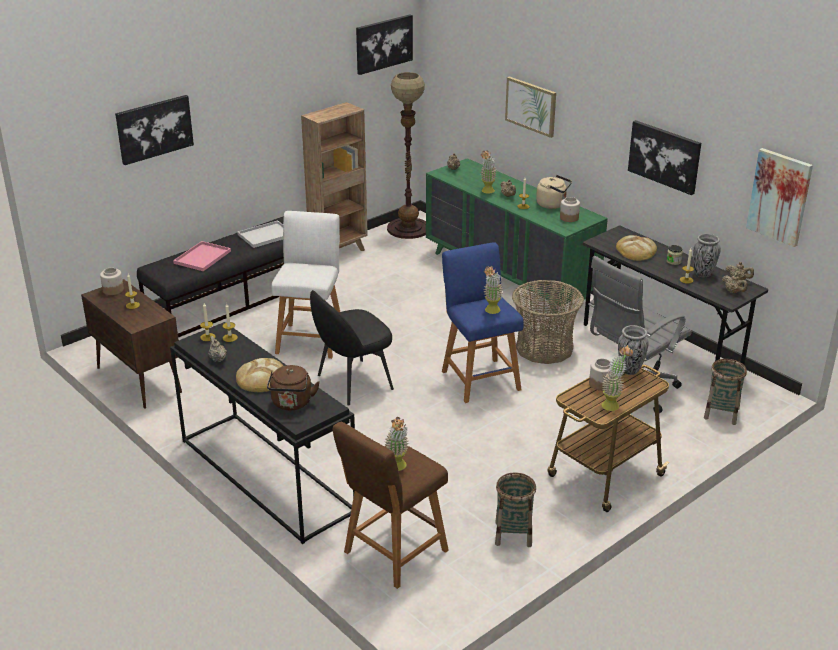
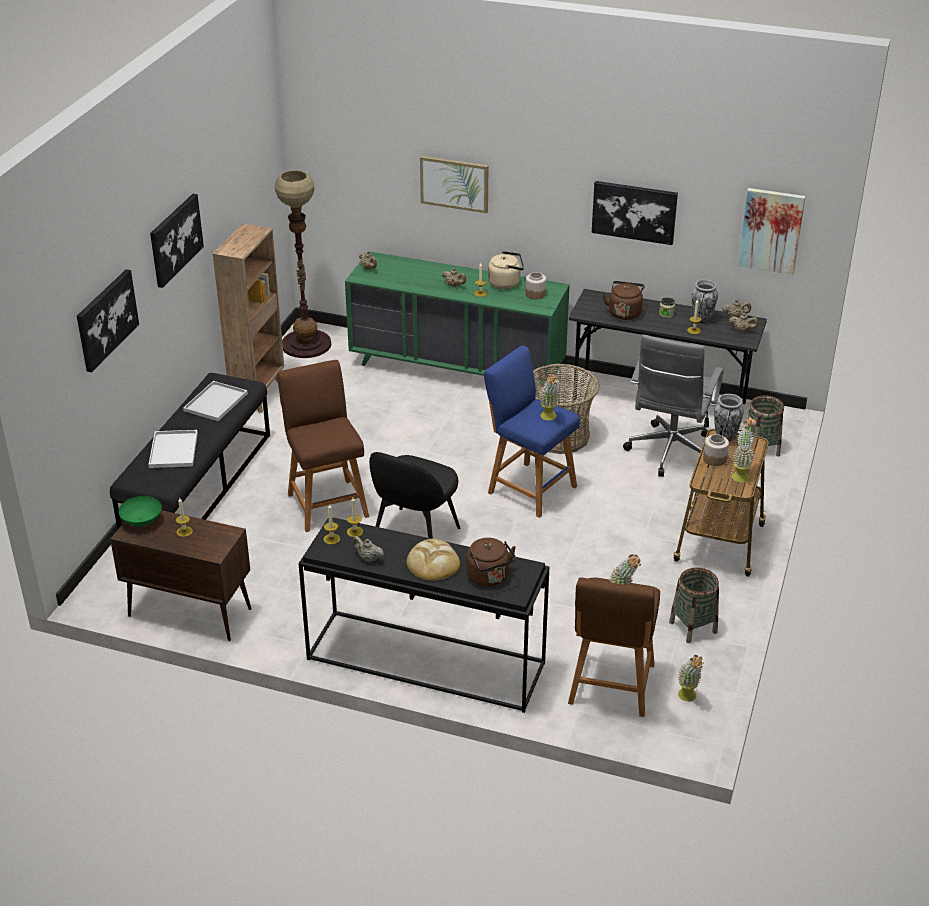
camera: 30 degrees left, 5 degrees up
(113, 290) = (141, 522): jar -> green bowl
(202, 258) = (174, 451): pink tray -> white tray
(311, 339) = (326, 503): white stool -> brown stool
(383, 43) = (258, 145): picture -> picture (175, 239)
(487, 192) = (429, 287): potted plant -> potted plant (688, 698)
(636, 251) = (624, 312): bread -> brown kettle

